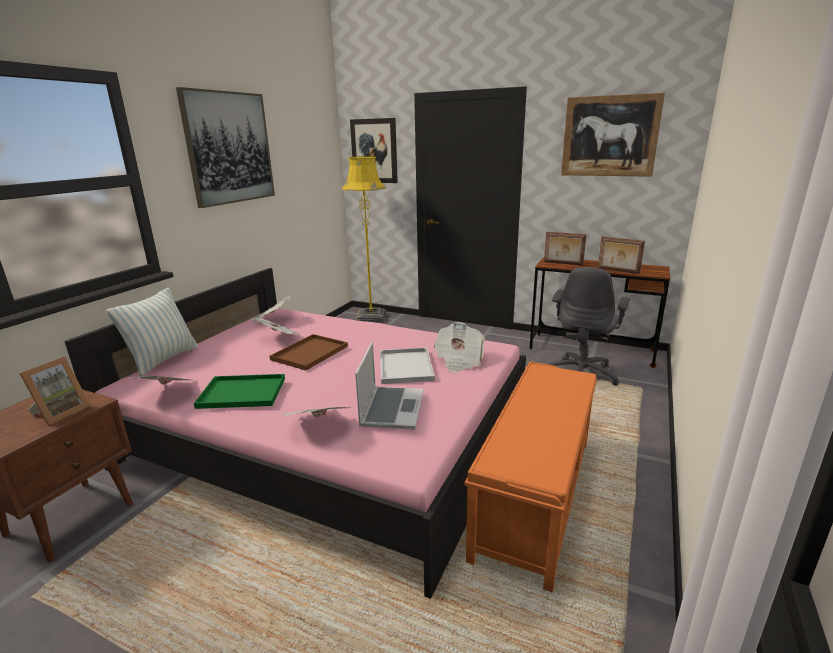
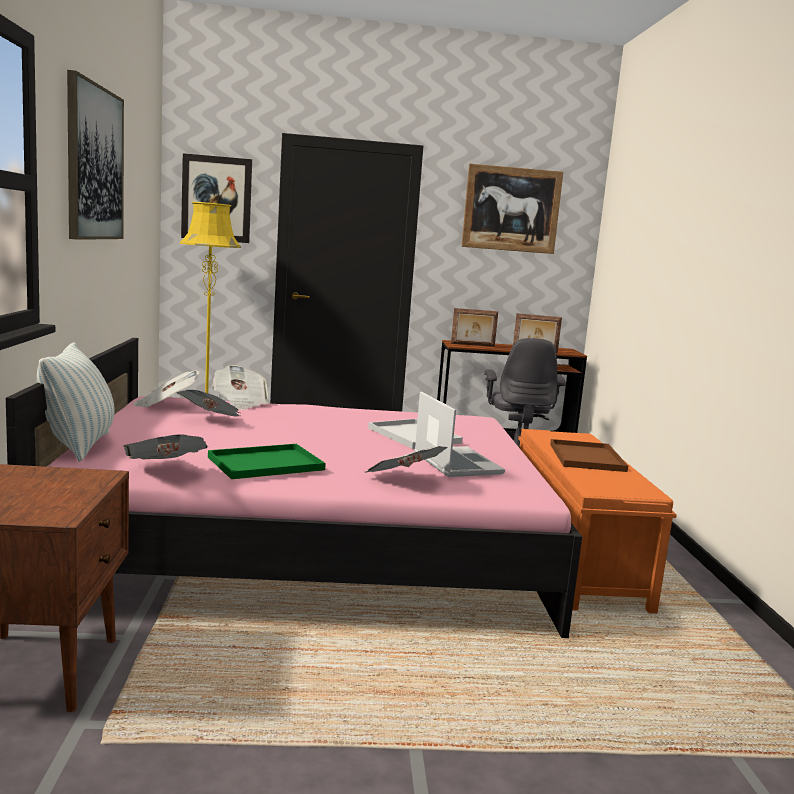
camera: 30 degrees left, 10 degrees down
(60, 412) = (69, 486): picture frame -> none
(309, 353) = (283, 430): brown tray -> brown tray (588, 458)
(459, 360) = (459, 429): newspaper -> newspaper (240, 403)

